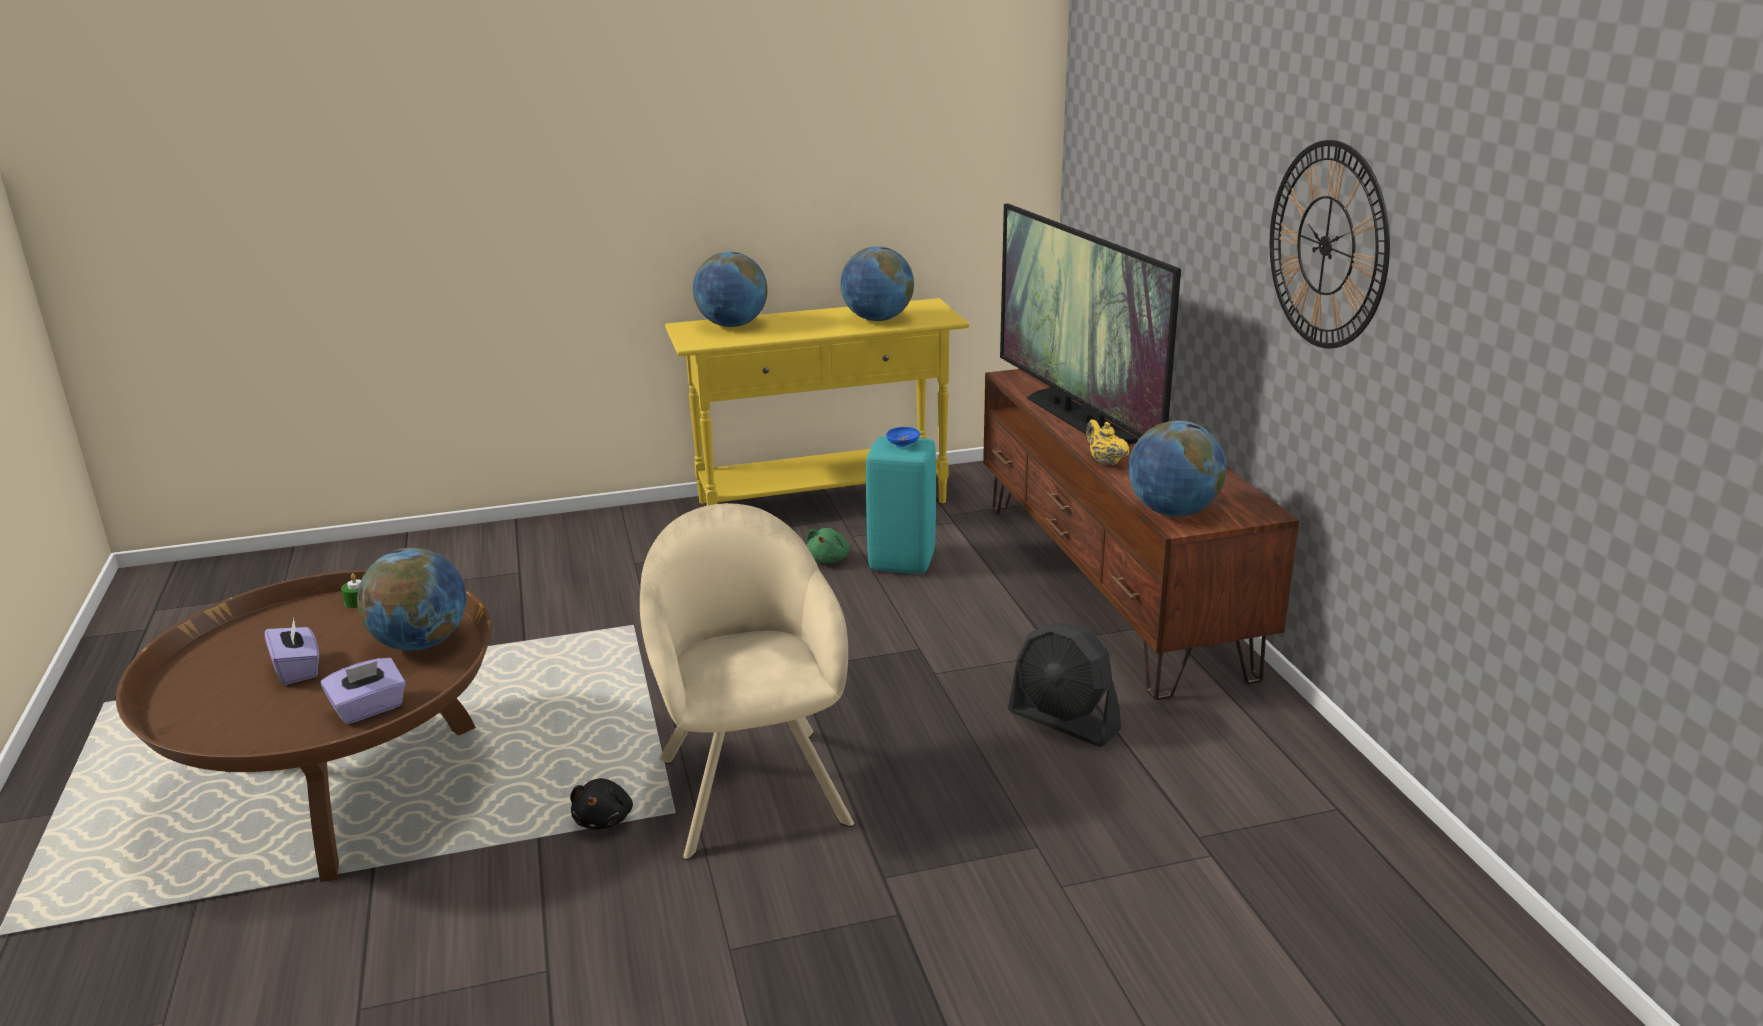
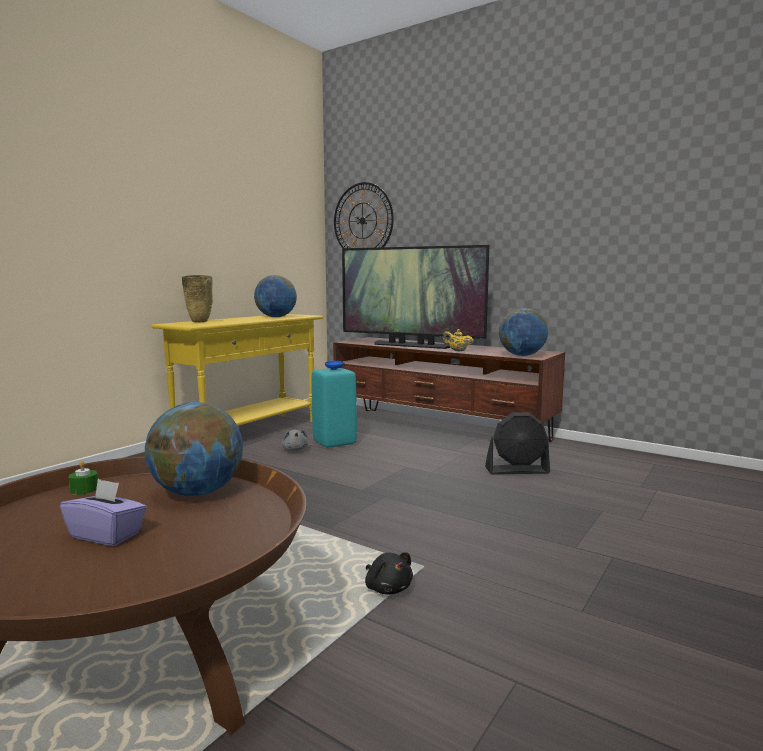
camera: 40 degrees left, 15 degrees down
(369, 709) = (235, 532): purple tissue box -> none
(732, 325) = (199, 322): globe -> beige vase
(750, 783) = (435, 538): beige armchair -> none
(829, 559) = (294, 450): green plush toy -> grey plush toy
(1326, 245) = (558, 224): wall clock -> wall clock (362, 220)

